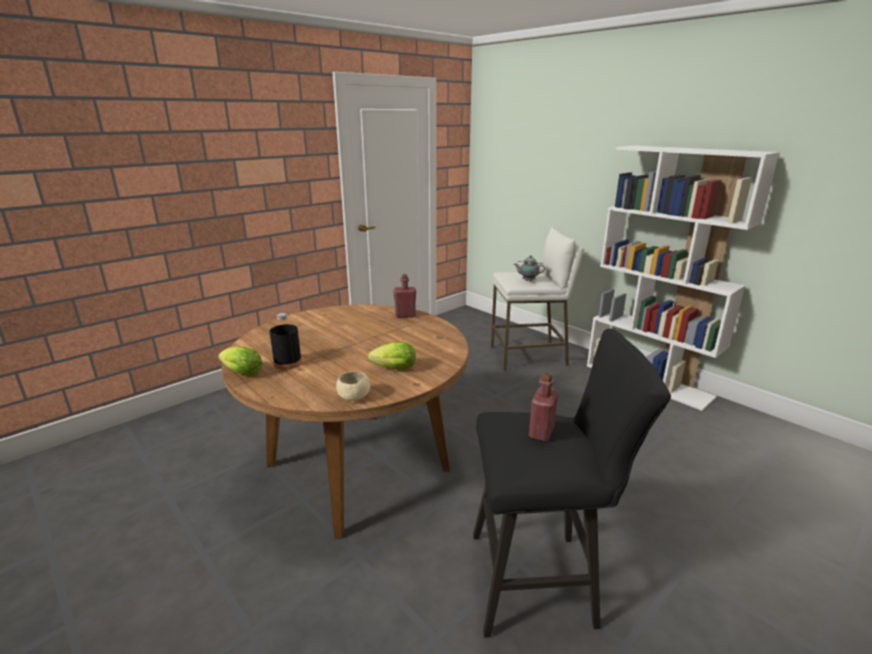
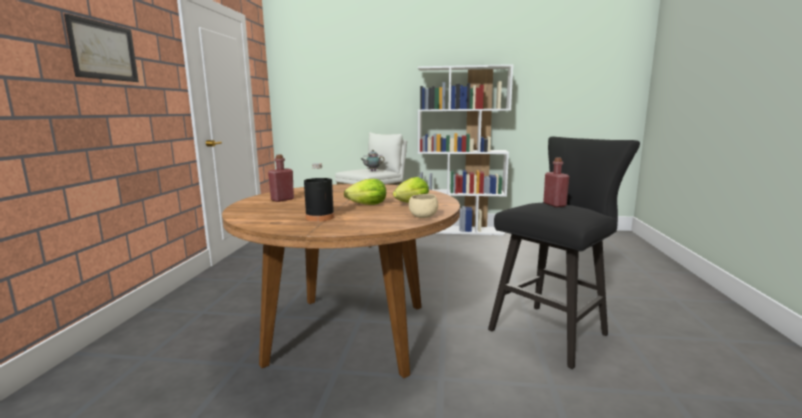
camera: 40 degrees left, 10 degrees down
(240, 158) = (104, 51): none -> picture
(240, 373) = (291, 229): lettuce -> lettuce (365, 205)
(405, 315) = (345, 186): red bottle -> red bottle (282, 199)

